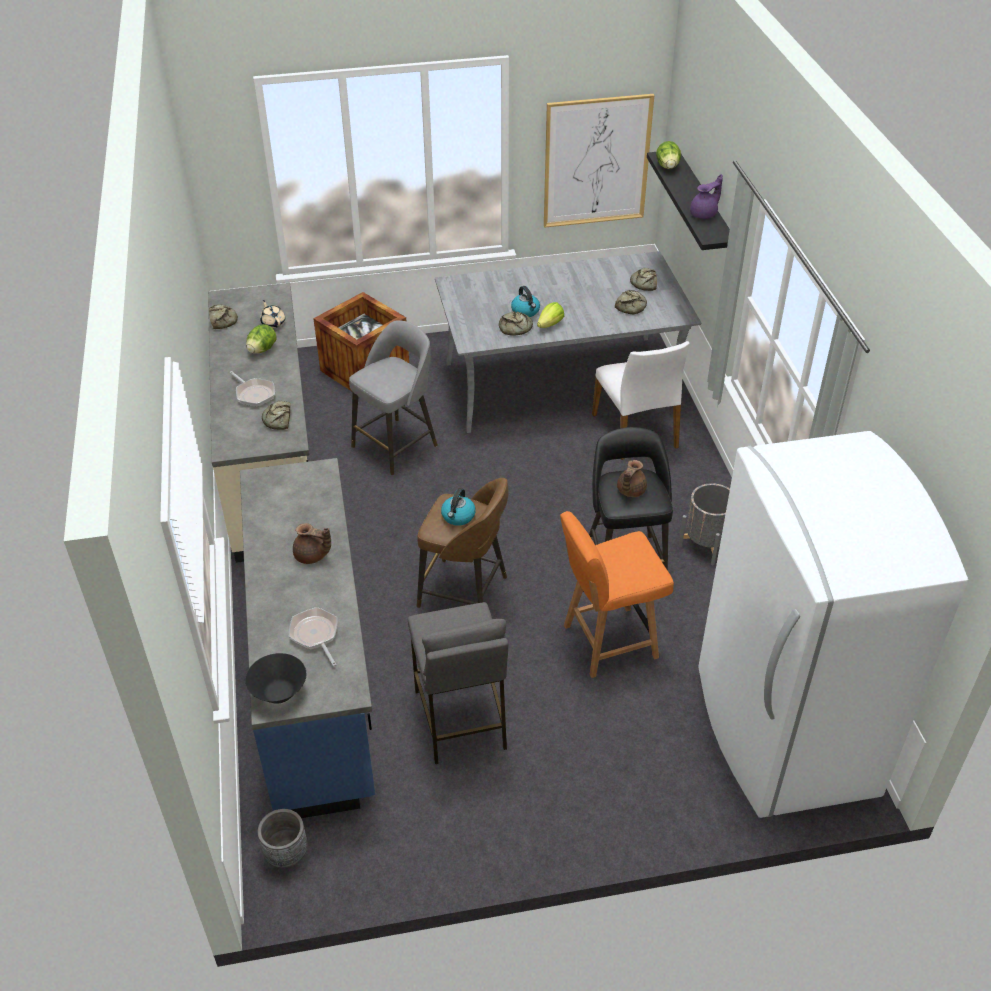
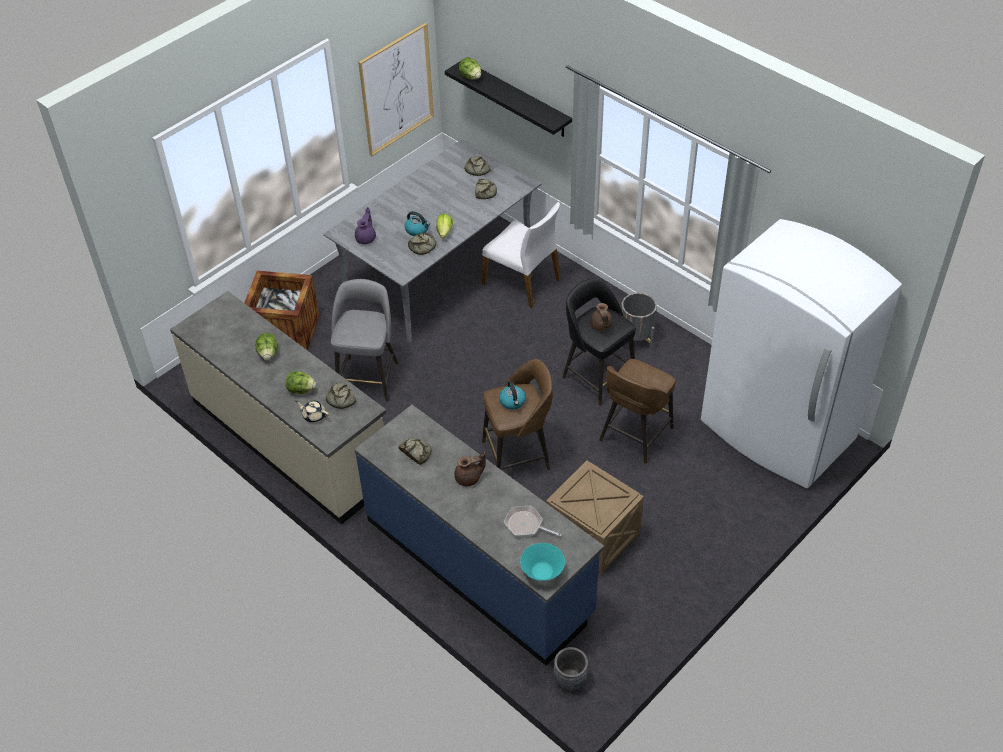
camera: 35 degrees left, 5 degrees up
(222, 319) = (209, 346): bread -> bread (415, 452)
(254, 394) = (301, 390): frying pan -> lettuce
(273, 322) = (252, 329): beige teapot -> beige teapot (314, 415)
(279, 692) = (542, 571): black bowl -> turquoise bowl
(460, 719) = (593, 536): grey stool -> crate
(607, 642) = (634, 435): orange chair -> brown stool
(704, 214) = (532, 106): purple teapot -> purple teapot (366, 238)

